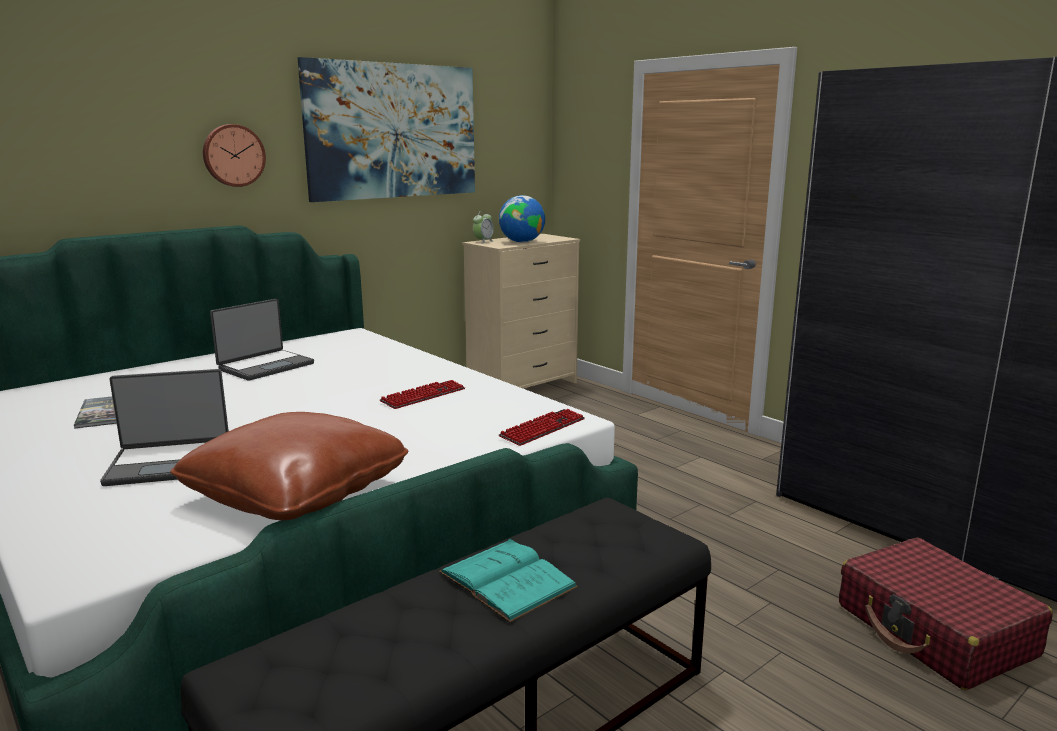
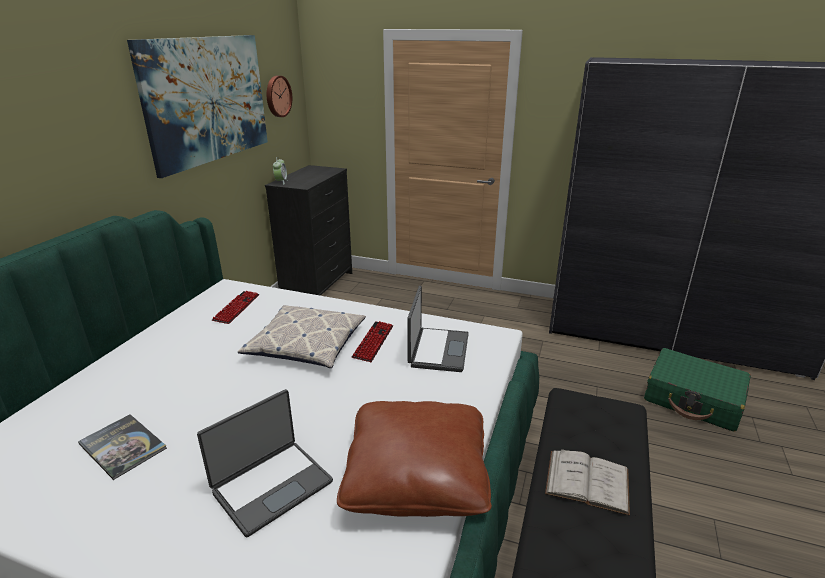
camera: 30 degrees left, 10 degrees up
(233, 155) = (90, 147): wall clock -> wall clock (277, 96)
(265, 366) = (200, 345): laptop -> laptop (437, 350)
(356, 384) = (306, 344): none -> pillow
(507, 579) = (587, 481): turquoise book -> white book
(521, 242) = (311, 178): globe -> none
(523, 386) = (318, 285): beige dresser -> black dresser
(543, 429) = (491, 350): keyboard -> keyboard (236, 308)
(935, 631) = (693, 399): red suitcase -> green suitcase

